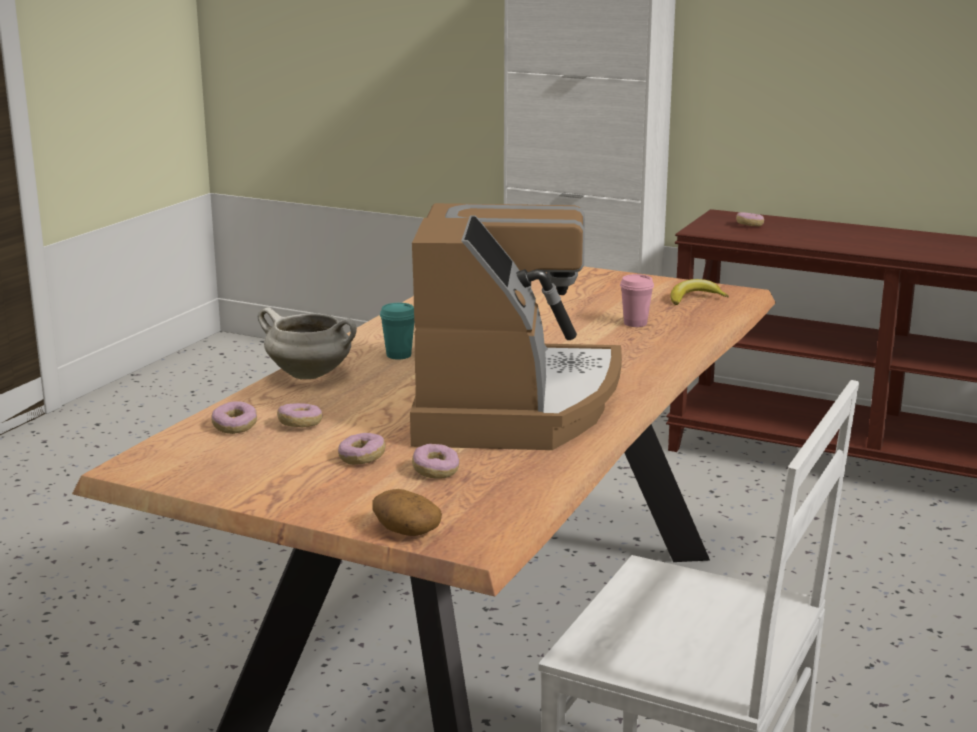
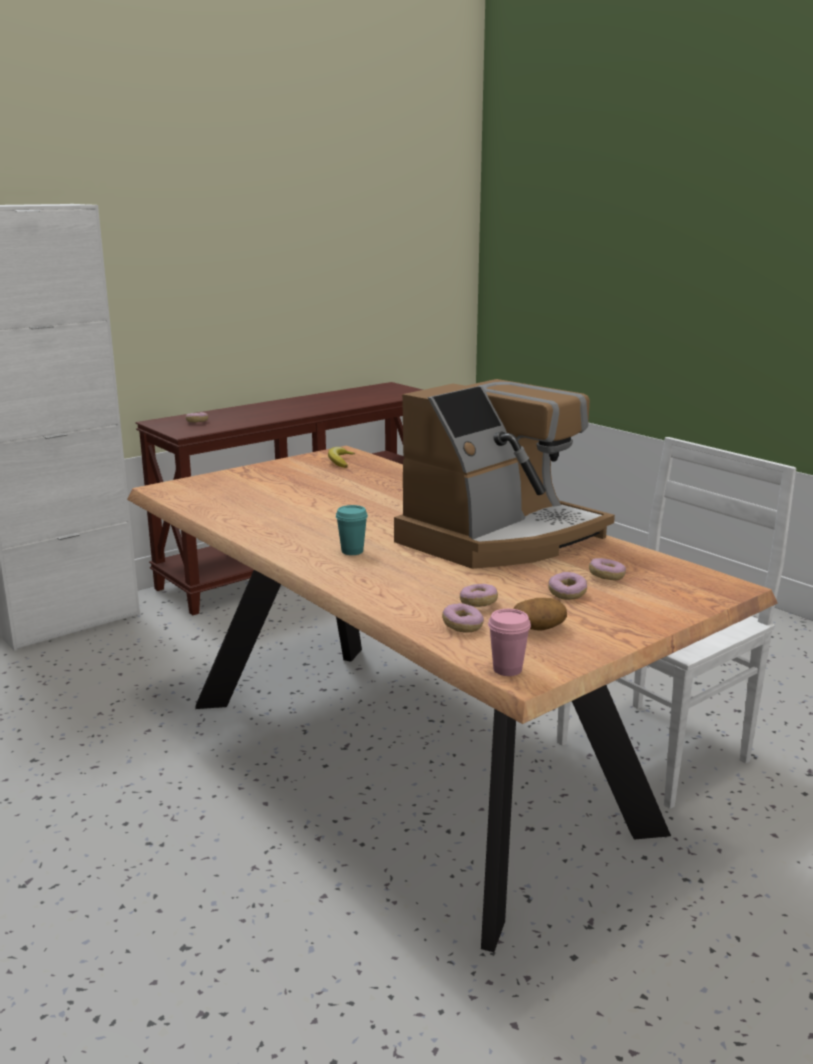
camera: 65 degrees left, 0 degrees up
(311, 375) = (363, 585): white cooking pot -> none
(405, 530) = (704, 600): potato -> potato (538, 628)
(513, 406) = (501, 538): coffee machine -> coffee machine turned 105 degrees clockwise
(635, 323) = (370, 482): pink cup -> pink cup (507, 669)

